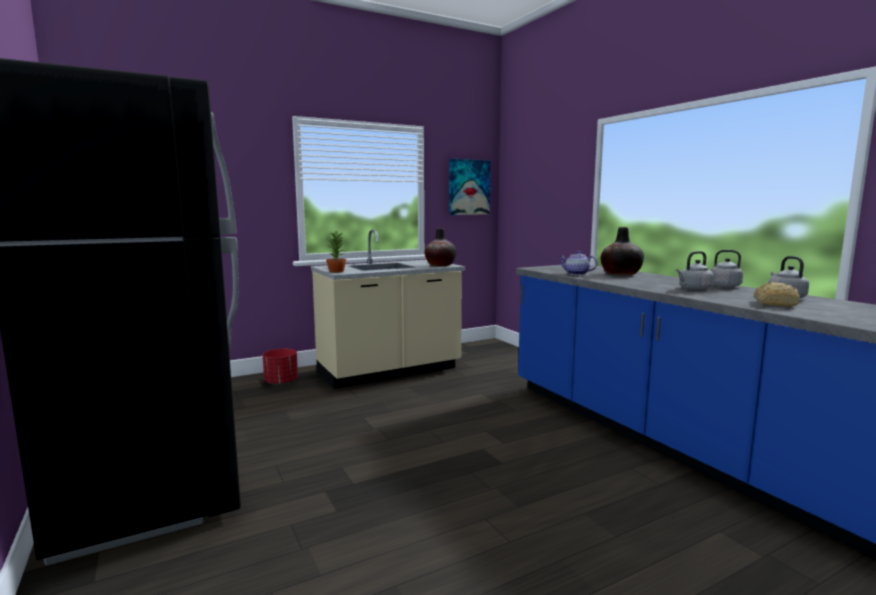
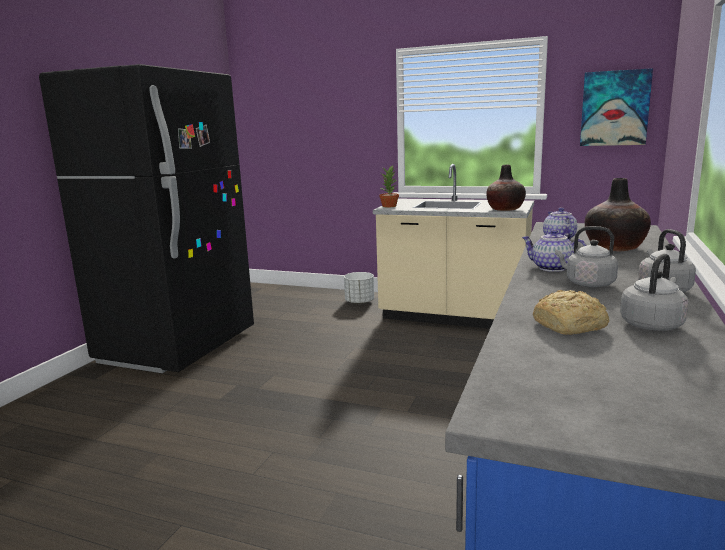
camera: 50 degrees right, 5 degrees up
(281, 382) = (359, 302): red planter -> white planter
(649, 286) = (551, 268): none -> teapot

